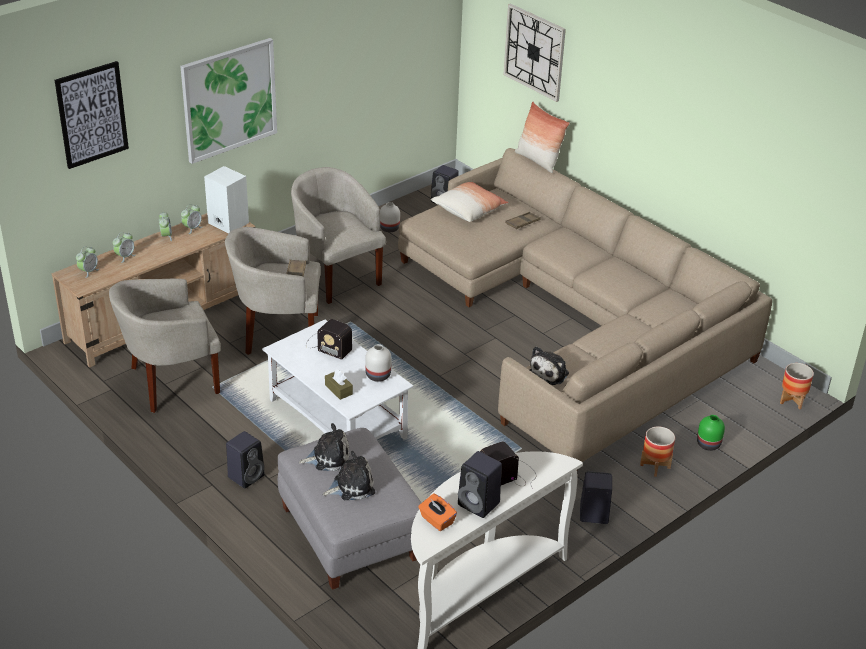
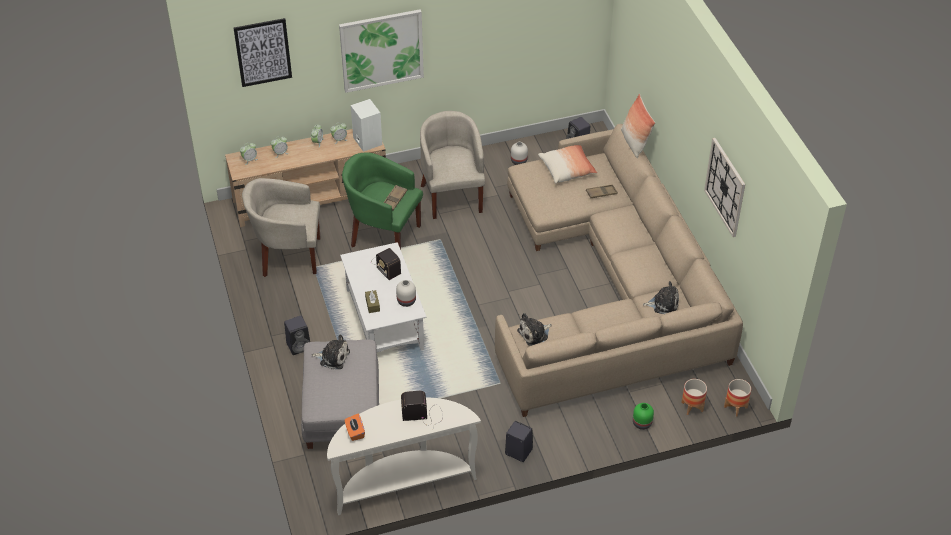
camera: 25 degrees right, 10 degrees up
(278, 332) = (383, 233): beige armchair -> green armchair
(351, 486) = (335, 384): plush toy -> plush toy (663, 304)
(480, 504) = (390, 429): black speaker -> none
(534, 52) = (646, 55): wall clock -> wall clock (725, 187)
(655, 466) = (589, 428): planter -> planter (692, 407)

